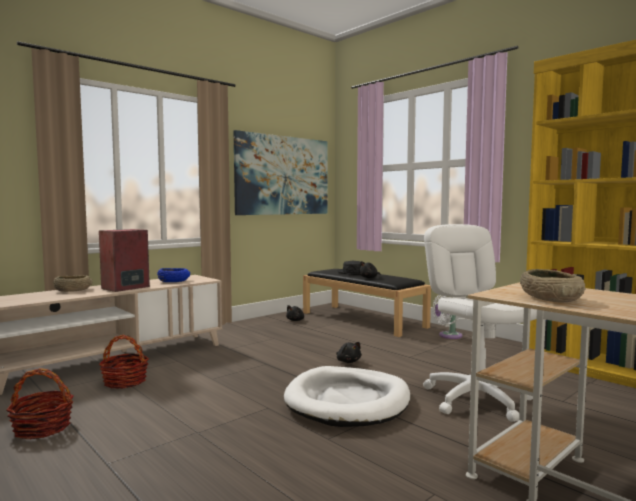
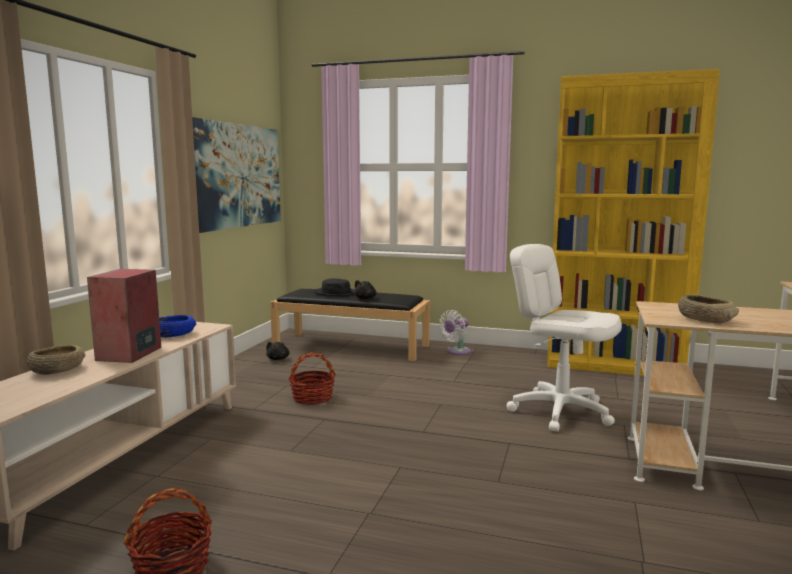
camera: 30 degrees left, 5 degrees up
(125, 381) = (184, 481): basket -> basket (312, 398)
(348, 361) = (405, 398): black plush toy -> none
(348, 401) = (463, 440): white dog bed -> none

